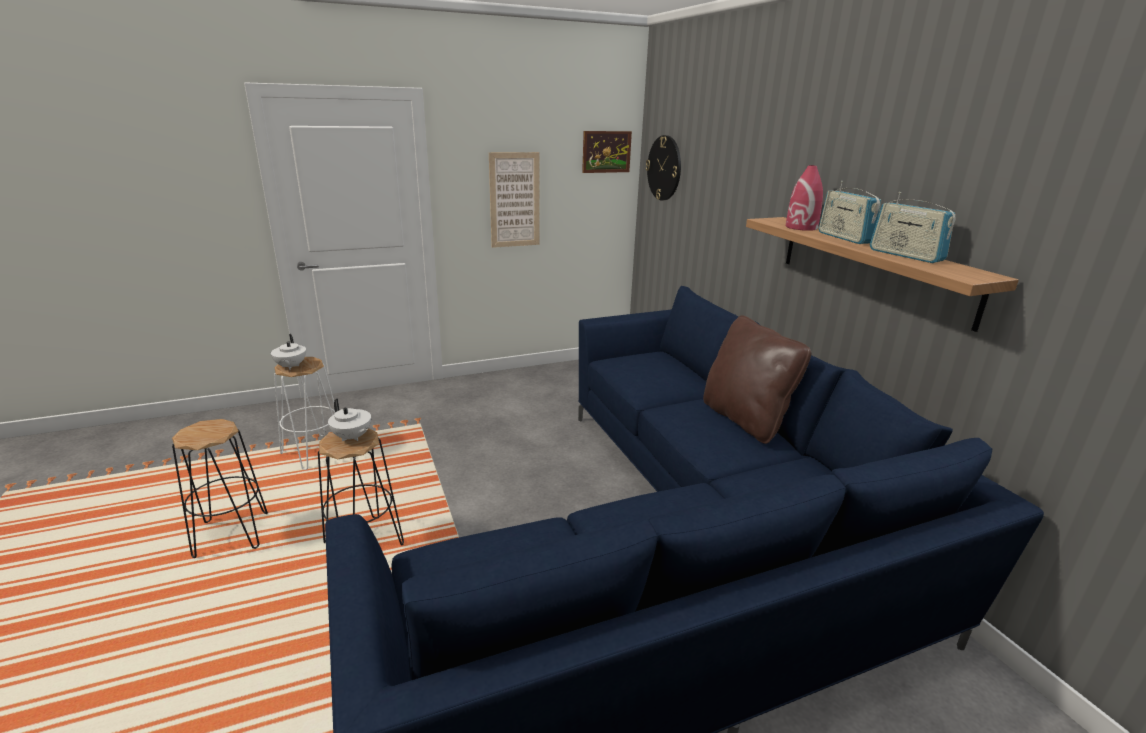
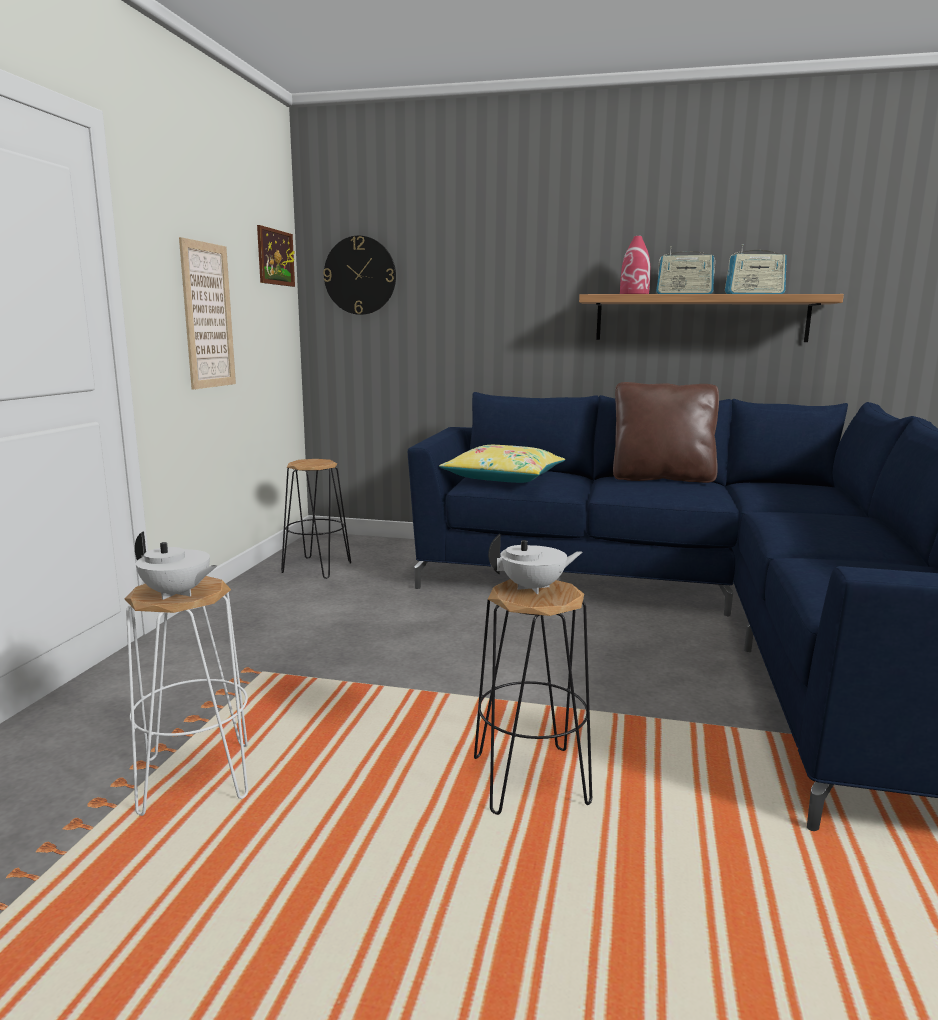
camera: 55 degrees left, 10 degrees down
(232, 534) = (364, 920): black stool -> black stool (317, 567)
(640, 365) = (503, 478): none -> yellow pillow

